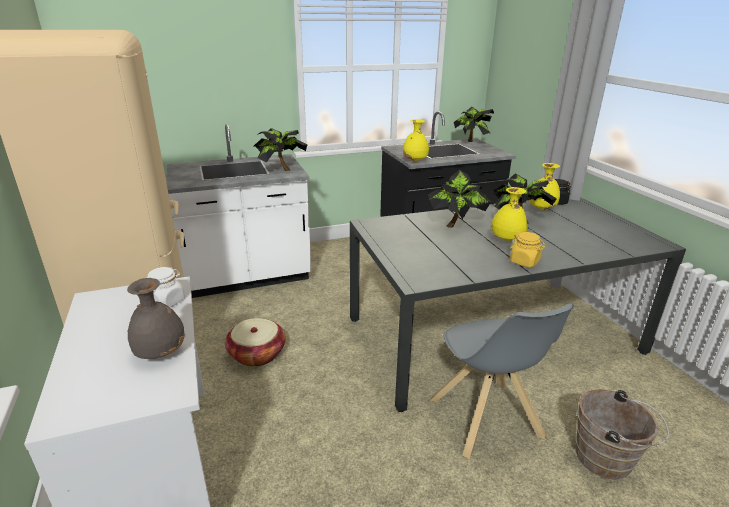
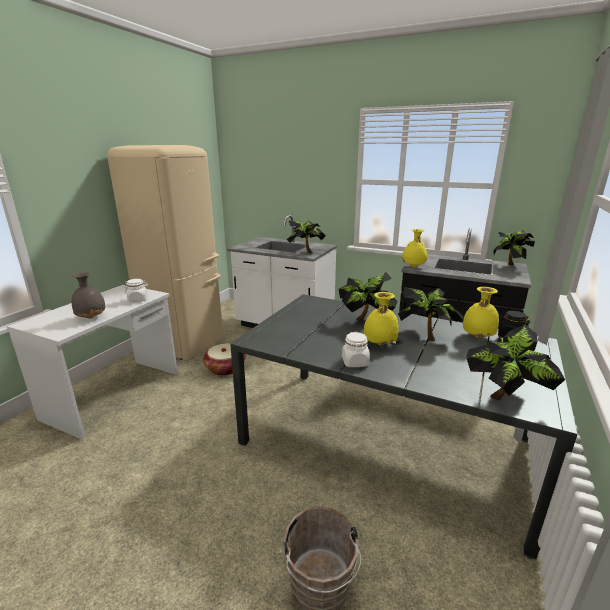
camera: 45 degrees right, 5 degrees down
(487, 420) = (281, 488): grey chair -> none
(524, 262) = (355, 362): yellow jar -> white jar
(630, 243) = (505, 397): none -> potted plant

